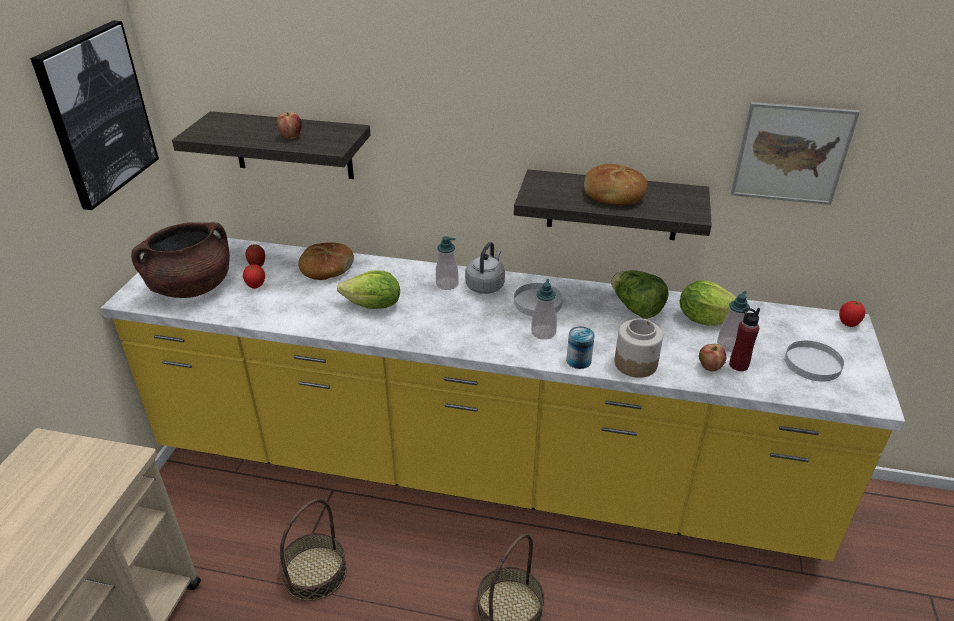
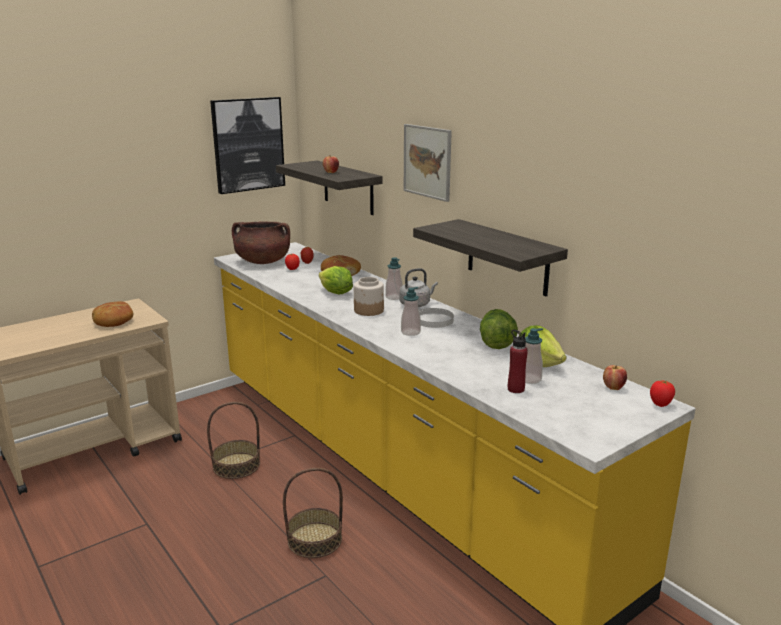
camera: 40 degrees right, 15 degrees down
(578, 360) = (408, 349): can -> none
(613, 195) = (486, 237): bread -> bread (113, 321)
(636, 363) = (442, 363): jar -> jar (369, 310)
(710, 367) = (491, 382): apple -> apple (613, 387)
(791, 153) = (623, 225): picture -> picture (427, 161)
(812, 363) = (579, 409): white plate -> none

